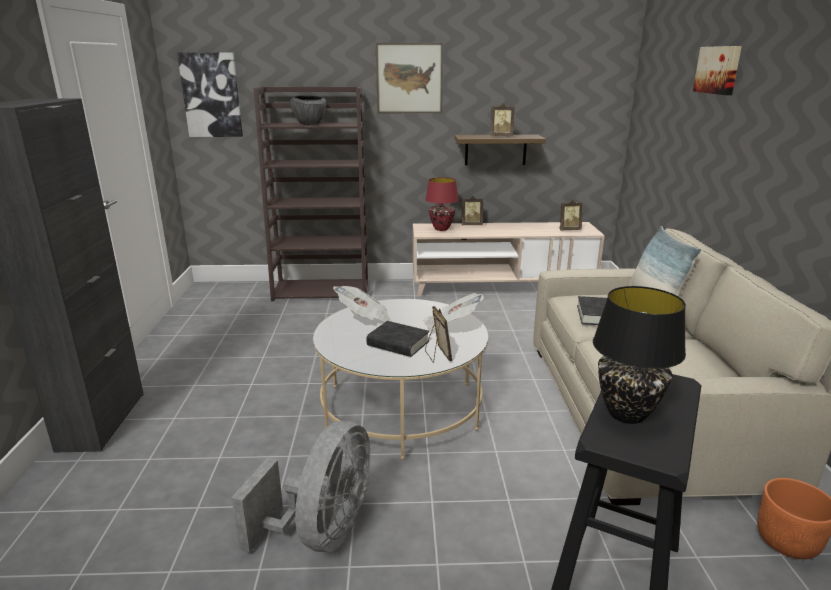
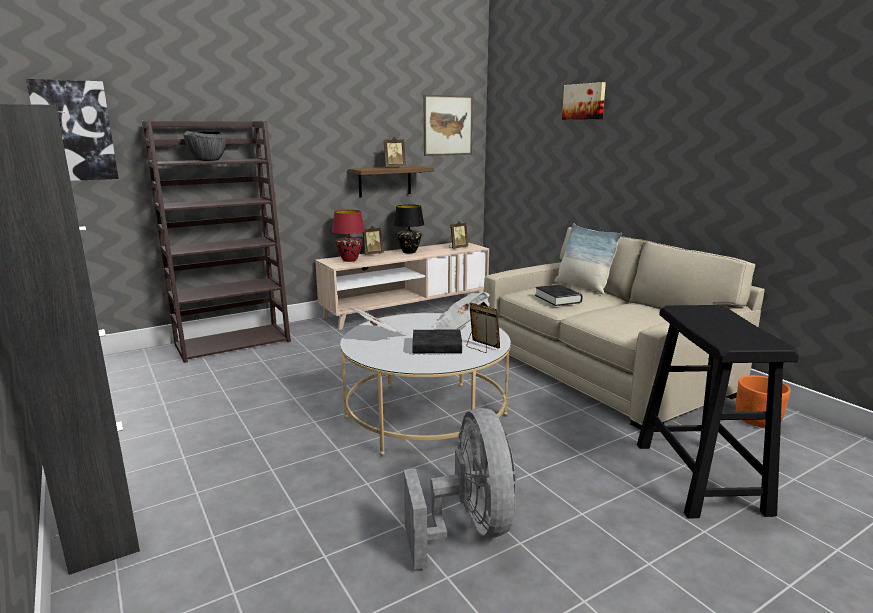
camera: 30 degrees left, 5 degrees down
(409, 78) = (302, 114): picture -> picture (448, 125)
(627, 414) = (718, 329): black table lamp -> black table lamp (409, 252)

